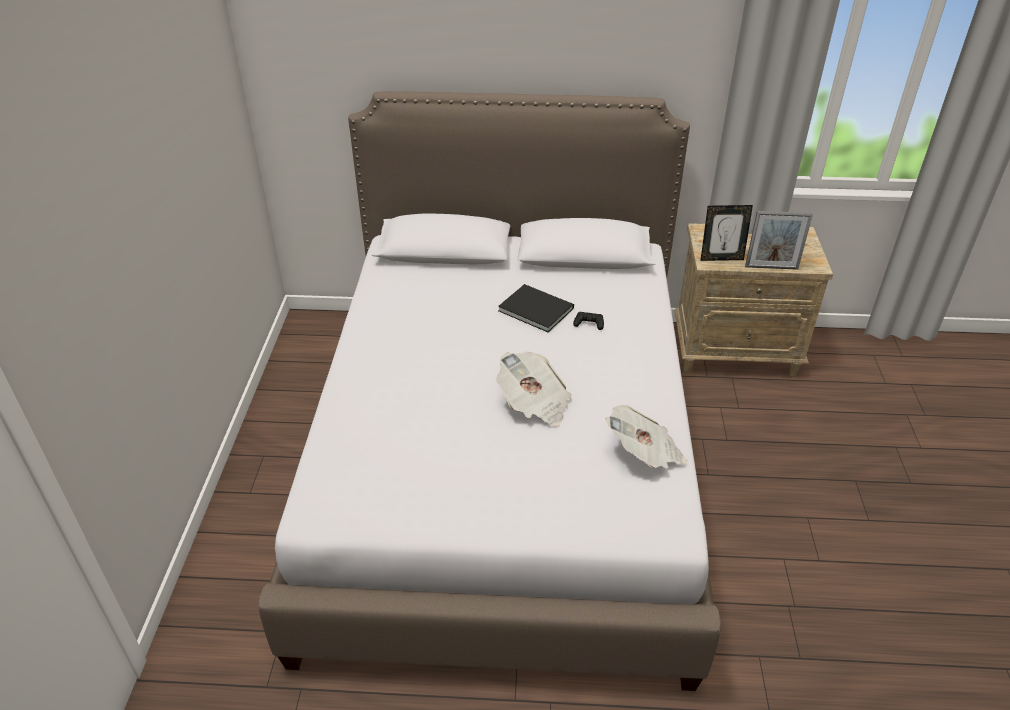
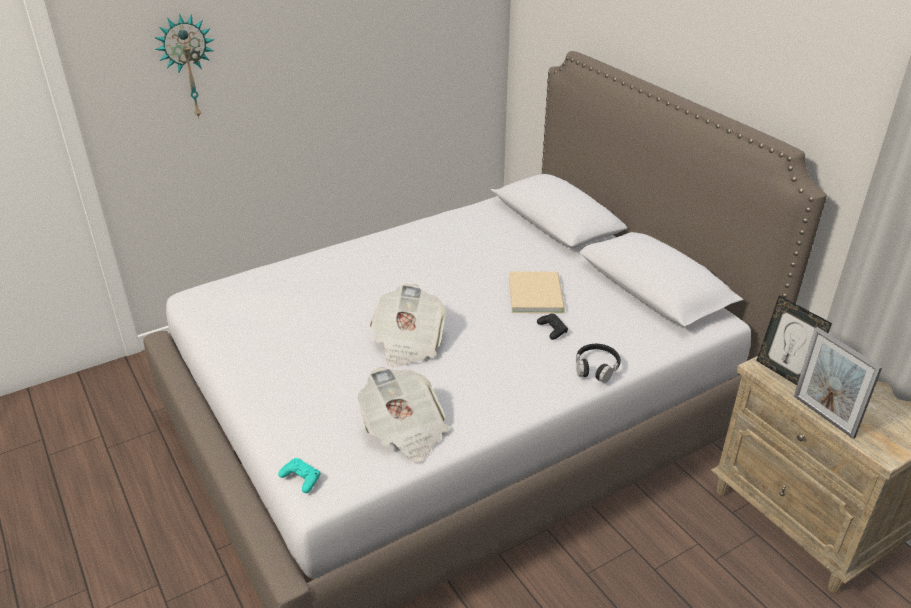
camera: 55 degrees right, 5 degrees down
(87, 286) = (188, 66): none -> wall clock
(535, 308) = (537, 293): black book -> beige book
(651, 326) = (596, 367): none -> black headphones
(657, 536) = (301, 478): none -> turquoise game controller

